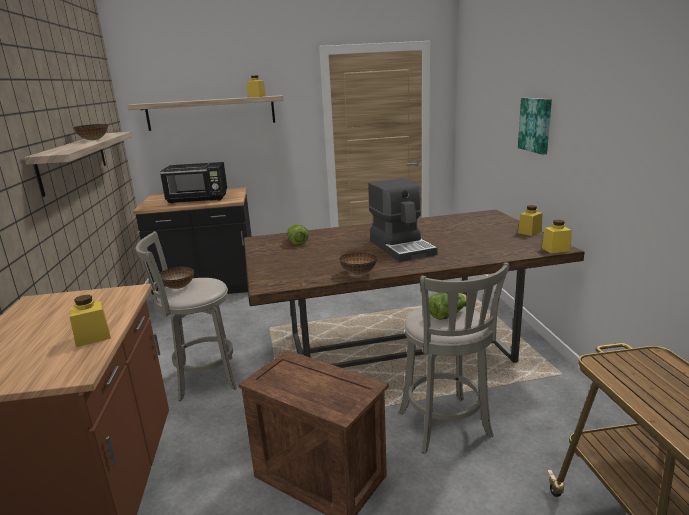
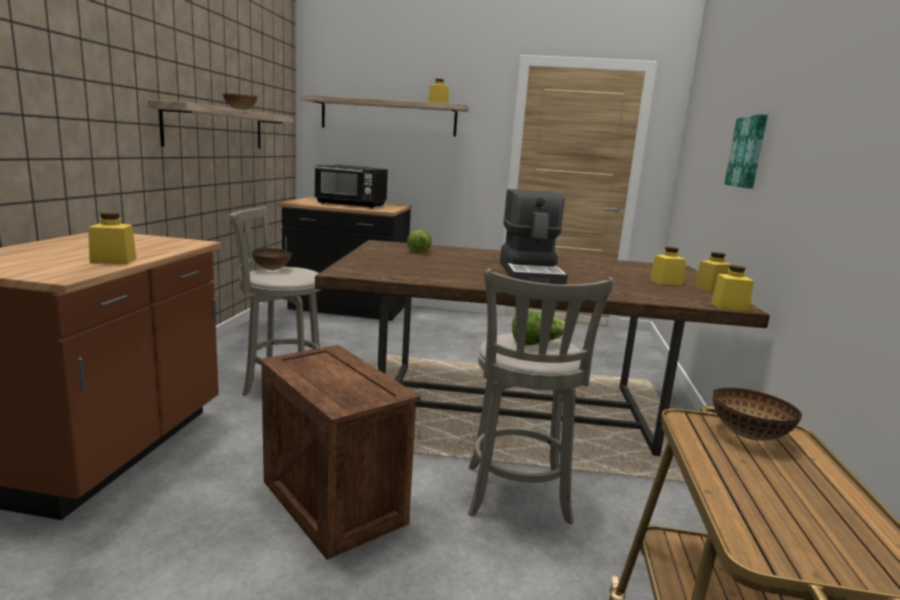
camera: 15 degrees right, 5 degrees down
(359, 273) = (454, 281): bowl -> bowl (749, 436)
(497, 233) = (666, 282): none -> yellow jar

